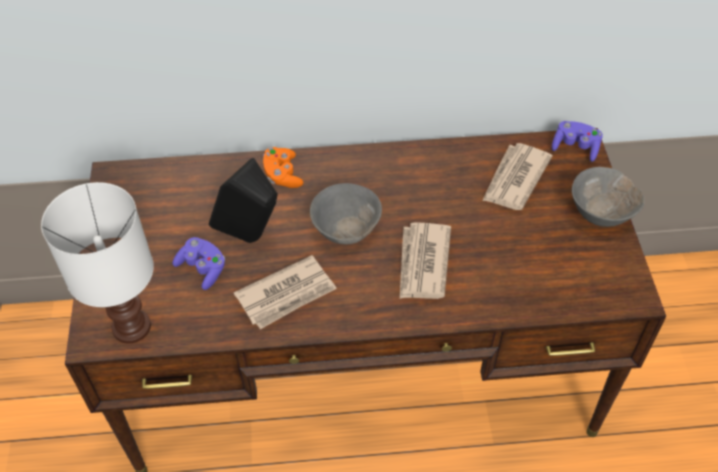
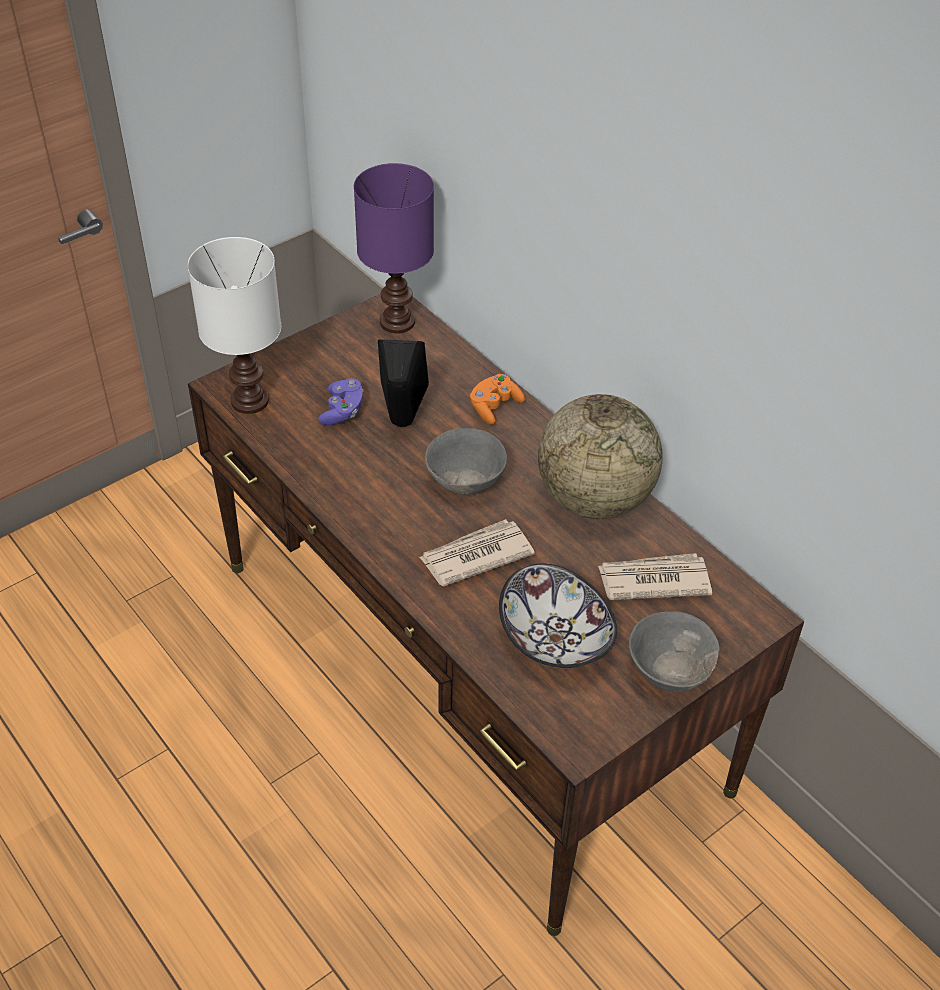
camera: 55 degrees right, 5 degrees down
(134, 185) = (396, 323): none -> purple table lamp
(287, 294) = (359, 478): newspaper -> none
(419, 169) = (594, 499): none -> globe
(532, 258) = (556, 639): none -> bowl
(575, 147) = (751, 613): purple game controller -> none

